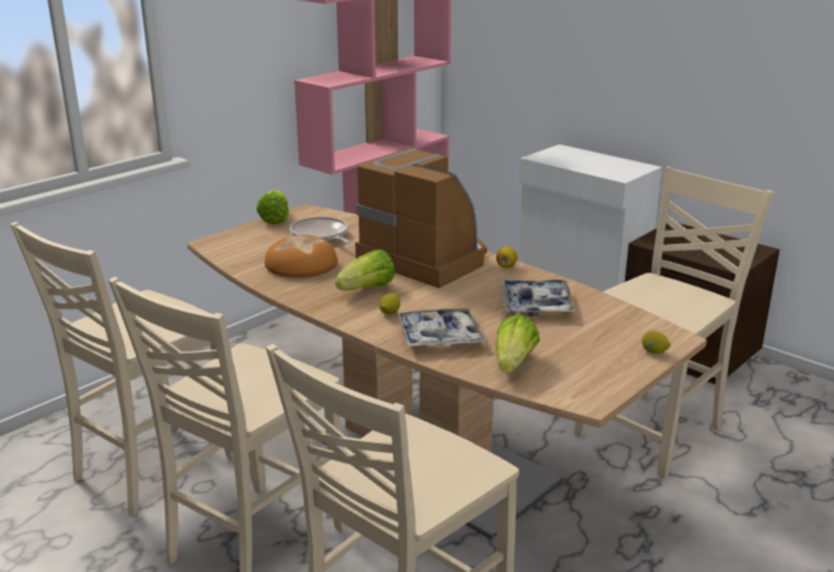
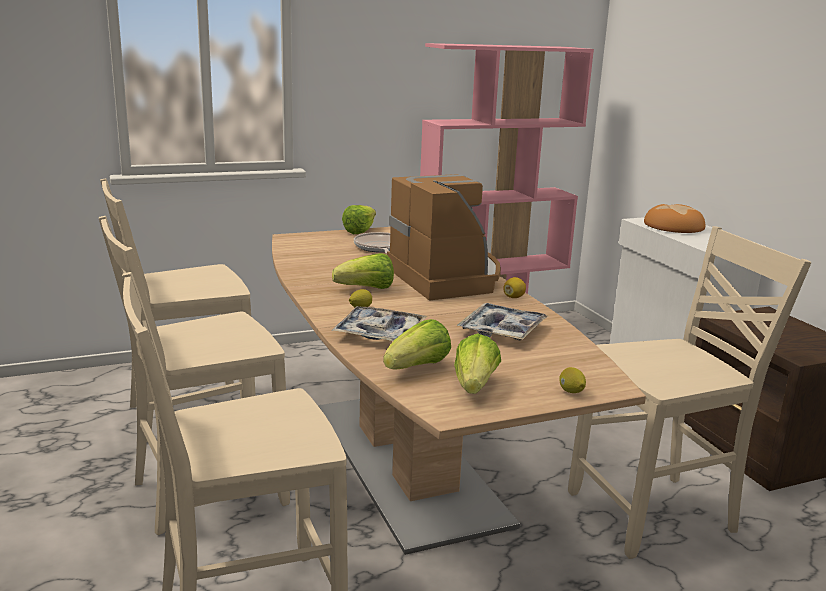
camera: 25 degrees right, 5 degrees down
(302, 264) = (337, 263): bread -> bread (674, 226)
(578, 368) = (474, 386): none -> lettuce

